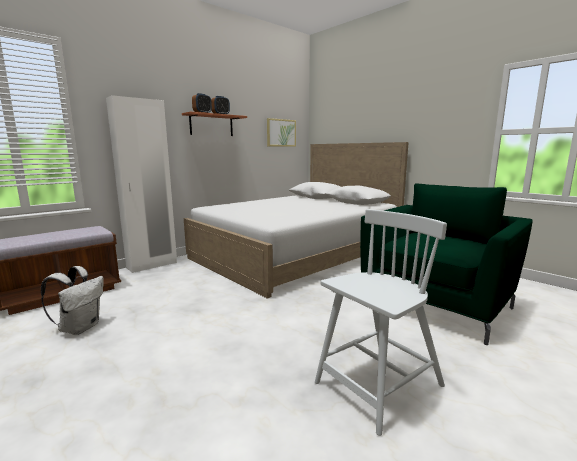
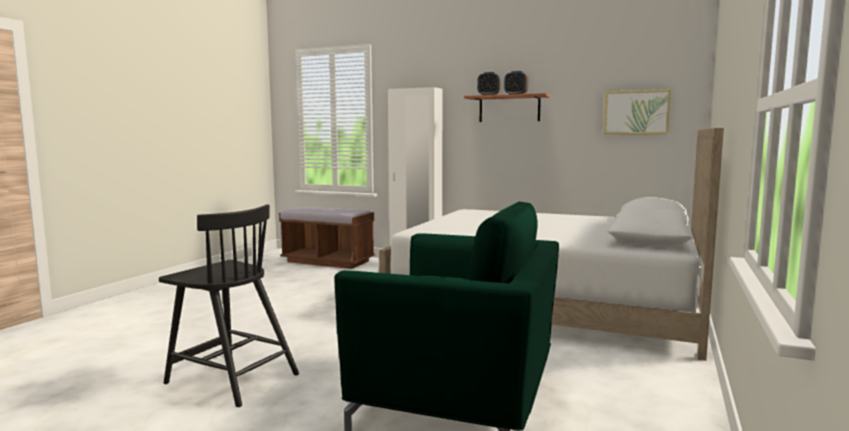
camera: 65 degrees right, 5 degrees down
(80, 328) = (280, 279): white backpack -> none
(377, 386) = (231, 378): white chair -> black chair

